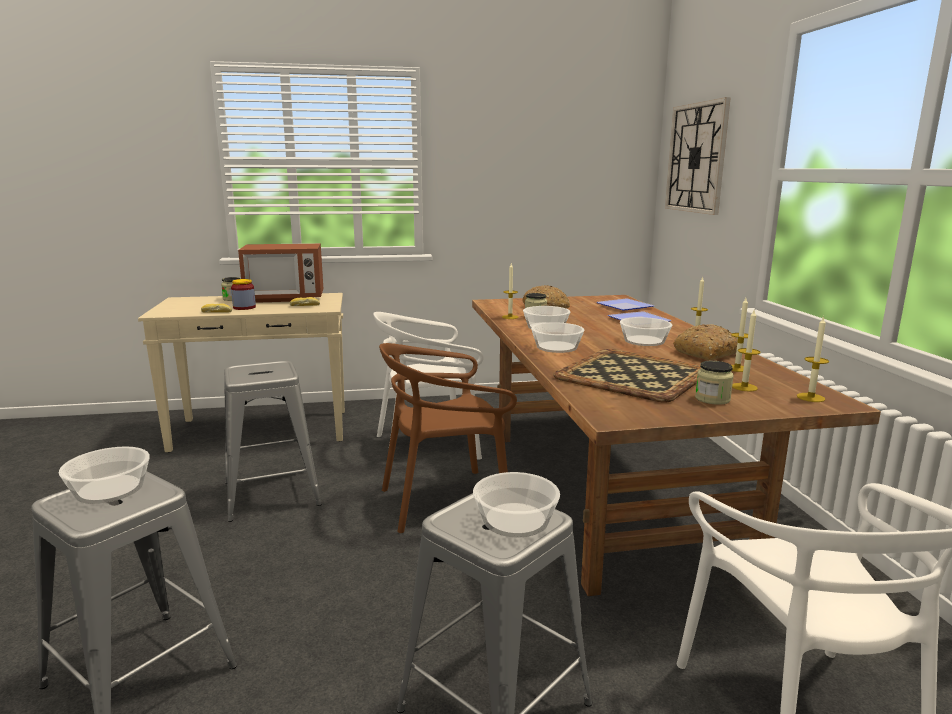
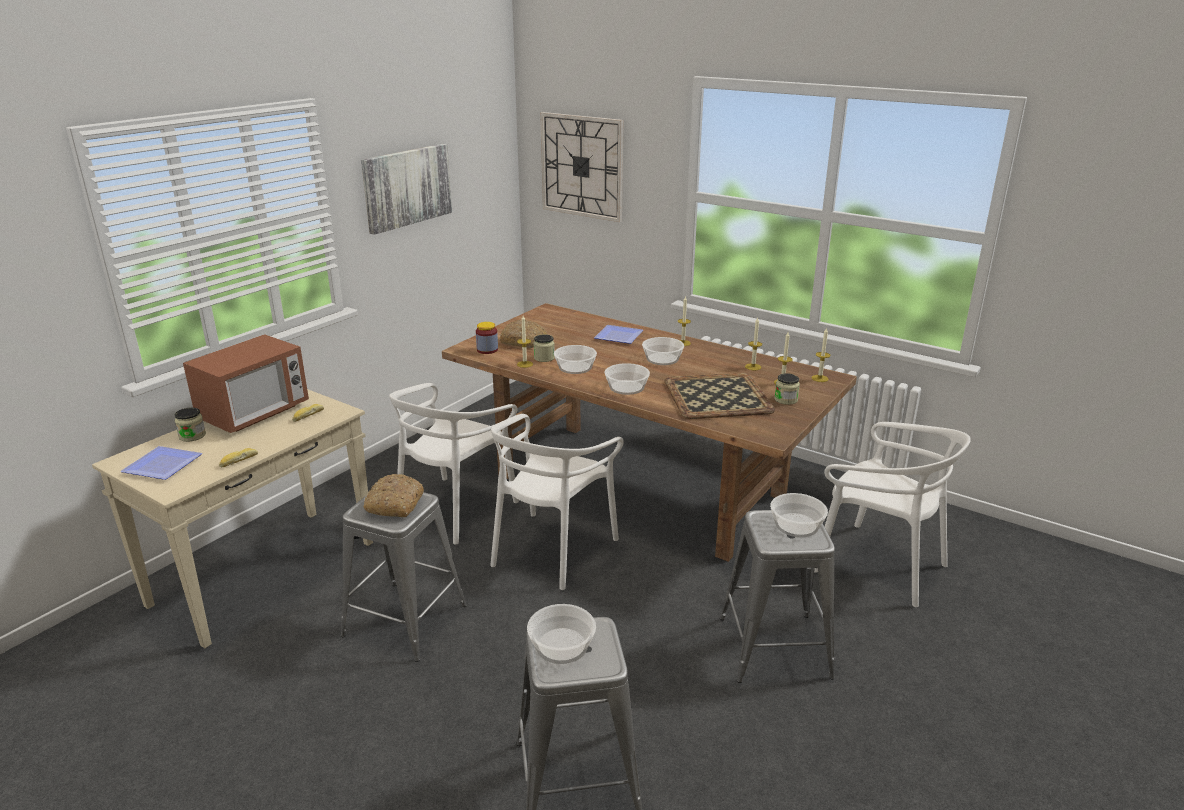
camera: 45 degrees left, 10 degrees up
(244, 307) = (249, 443): jar -> jar (487, 350)
(445, 502) = (552, 550): brown chair -> white chair
(509, 161) = (406, 187): none -> picture
(624, 307) = (578, 322): plate -> plate (163, 467)
(706, 353) = (715, 358): bread -> bread (395, 504)

